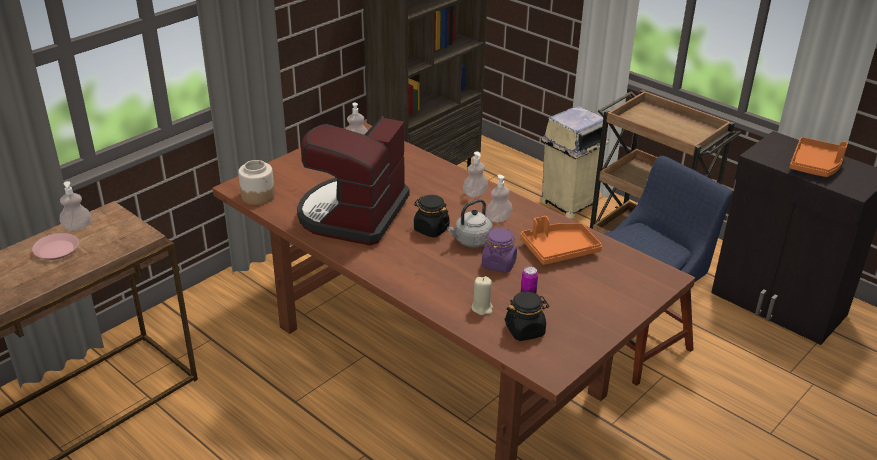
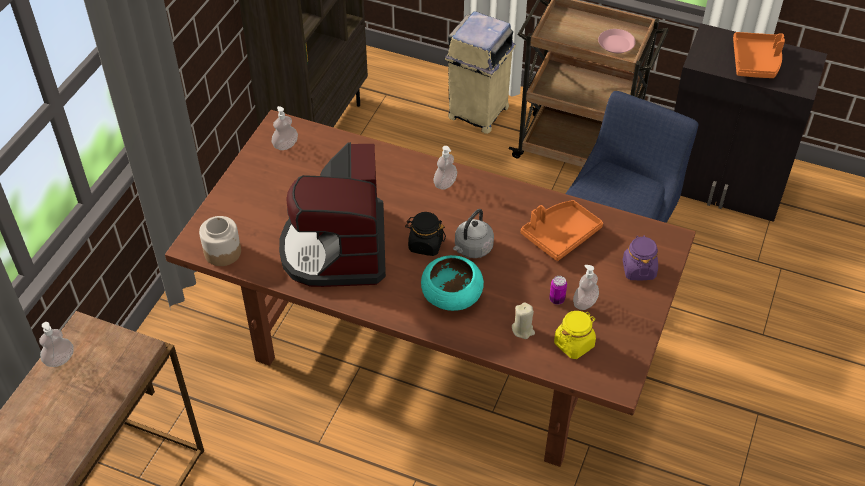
camera: 20 degrees left, 15 degrees up
(56, 250) = (58, 398): pink plate -> pink plate (616, 44)
(431, 269) = (451, 297): none -> turquoise bowl
(498, 218) = (484, 211): soap dispenser -> soap dispenser (584, 303)
(498, 264) = (512, 270): purple jar -> purple jar (638, 269)
(525, 330) = (574, 344): black jar -> yellow jar

